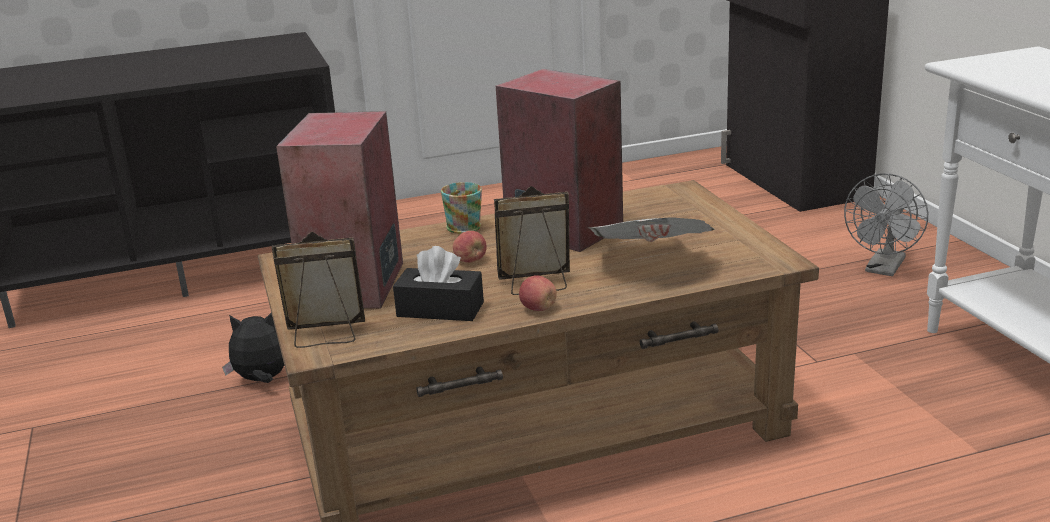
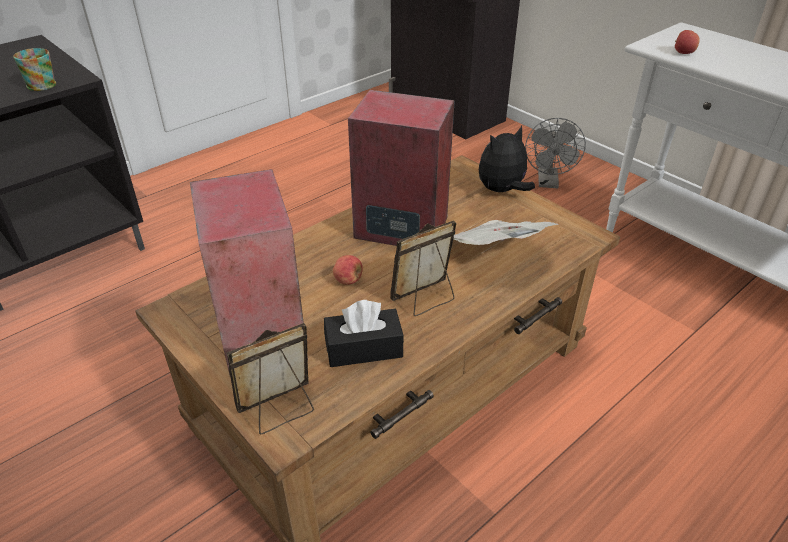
camera: 25 degrees left, 15 degrees up
(262, 380) = (131, 392): plush toy -> plush toy (502, 191)
(463, 225) = (311, 237): mug -> mug (40, 84)
(538, 308) = (447, 328): apple -> apple (683, 53)

